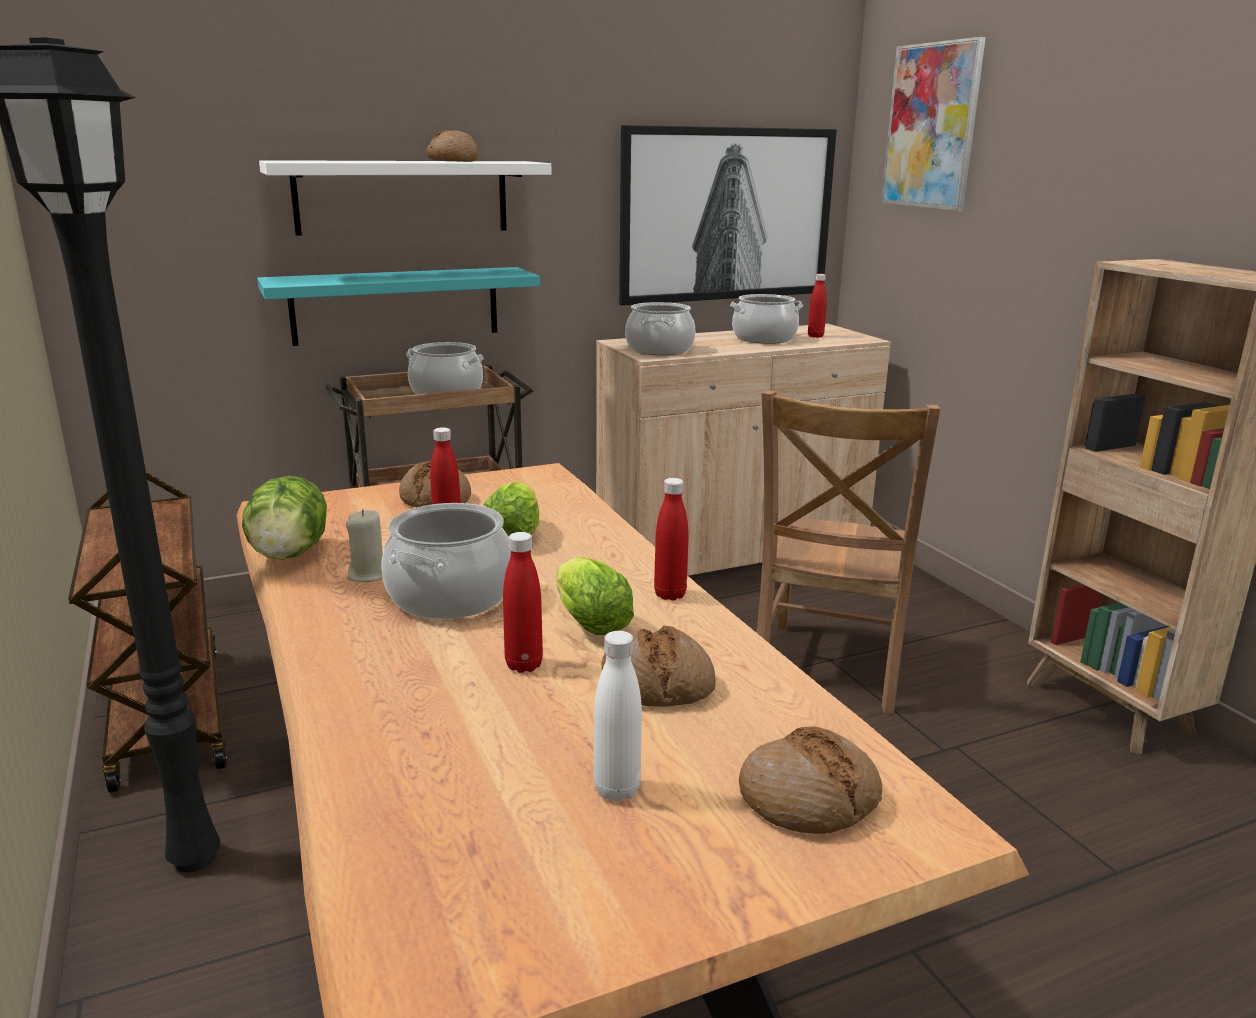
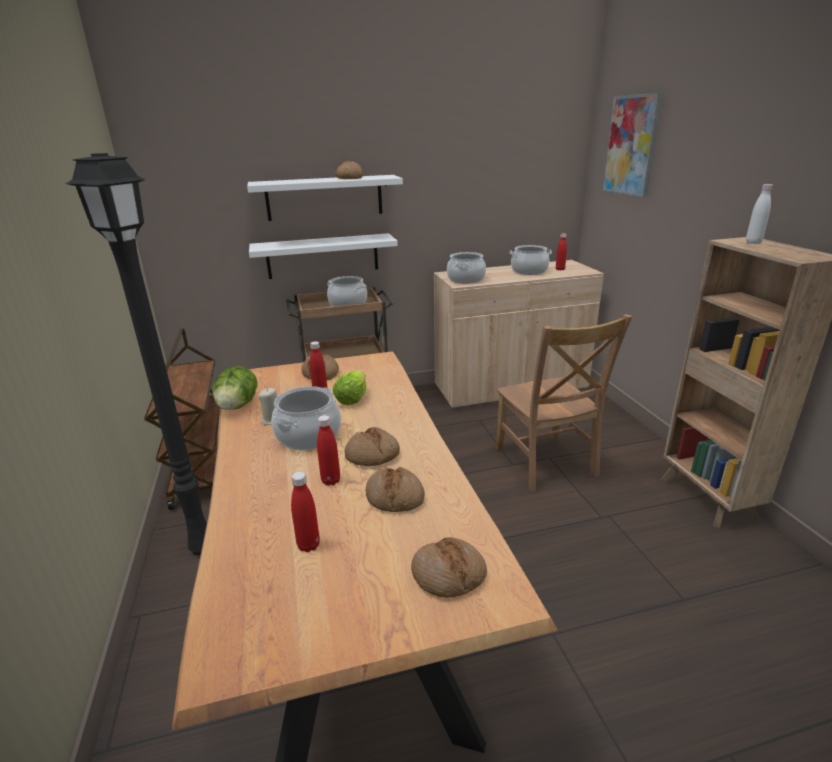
camera: 10 degrees right, 5 degrees up
(396, 305) = (323, 256): turquoise shelf -> white shelf
(587, 622) = (372, 455): lettuce -> bread
(617, 790) = (351, 561): white bottle -> white bottle (753, 243)
(670, 595) = (421, 440): red bottle -> red bottle (308, 545)
(726, 214) = (510, 199): picture -> none
(828, 670) = (546, 464): brown chair -> brown chair turned 45 degrees counterclockwise

